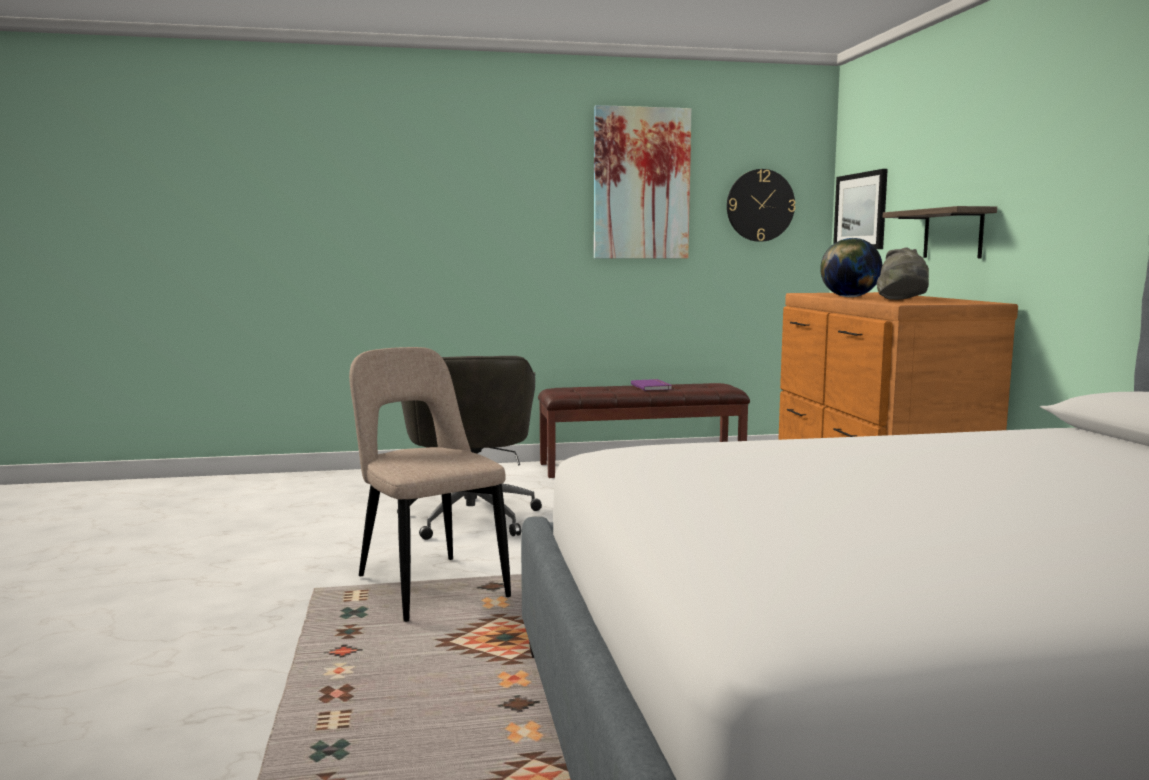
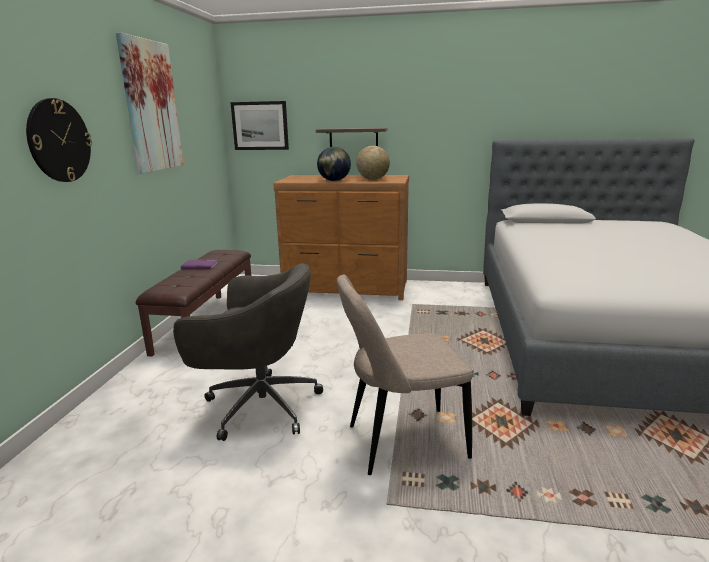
camera: 70 degrees left, 10 degrees up
(760, 205) = (201, 122): wall clock -> wall clock (59, 141)
(903, 300) = (373, 179): grey hat -> globe

